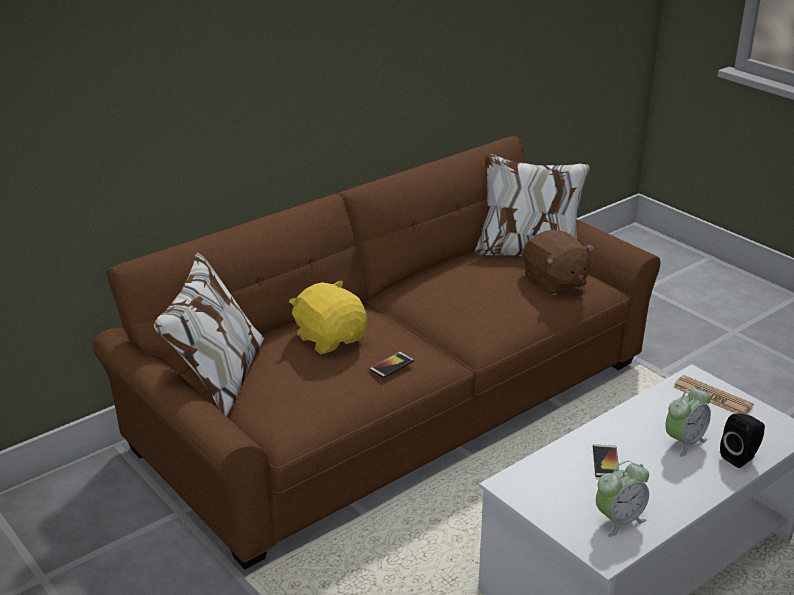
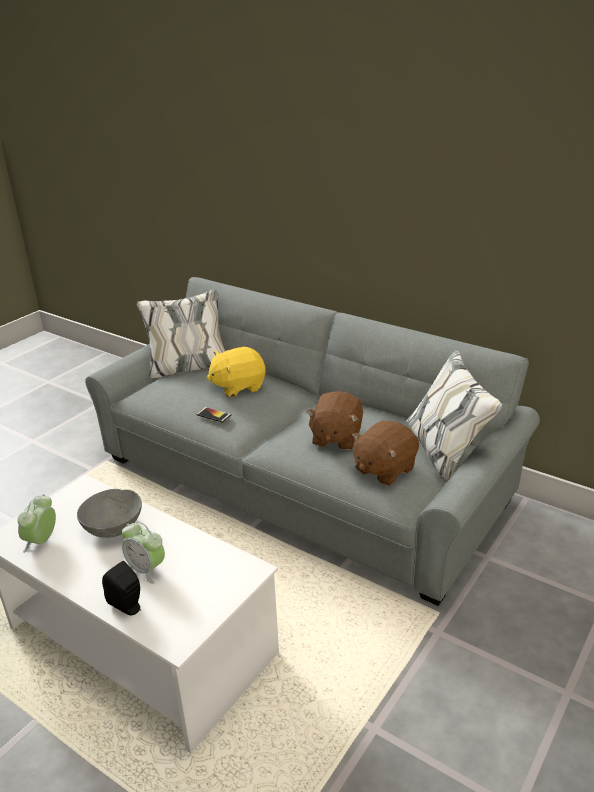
camera: 75 degrees right, 0 degrees up
(330, 338) = (238, 386): yellow plush toy -> yellow plush toy turned 150 degrees counterclockwise
(396, 404) = (301, 479): brown sofa -> grey sofa
(489, 295) = (335, 438): none -> brown plush toy
(605, 462) = (113, 528): phone -> grey bowl
(619, 520) = (42, 541): alarm clock -> alarm clock turned 60 degrees clockwise
(712, 396) = (222, 583): newspaper -> none

